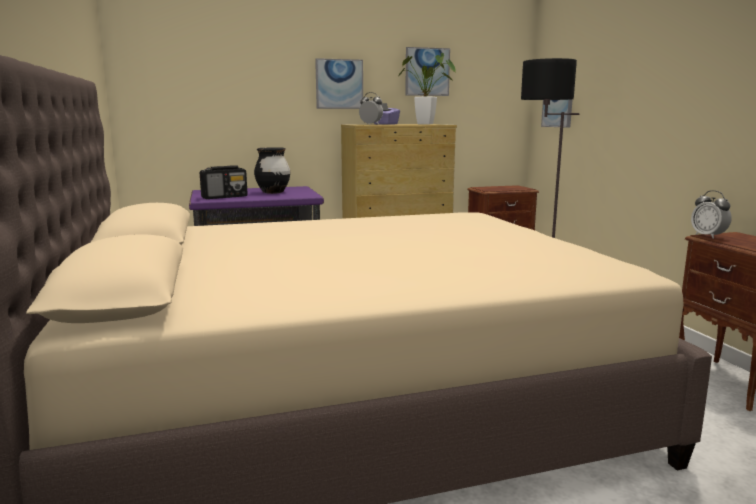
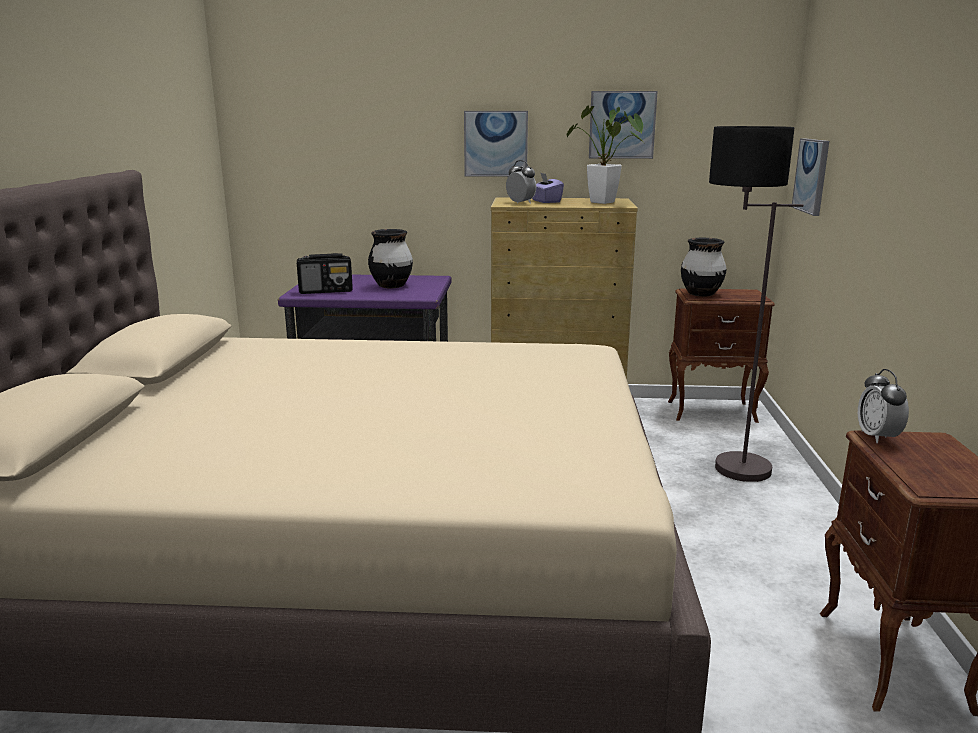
camera: 20 degrees right, 5 degrees up
(489, 188) = (700, 294): none -> black vase

